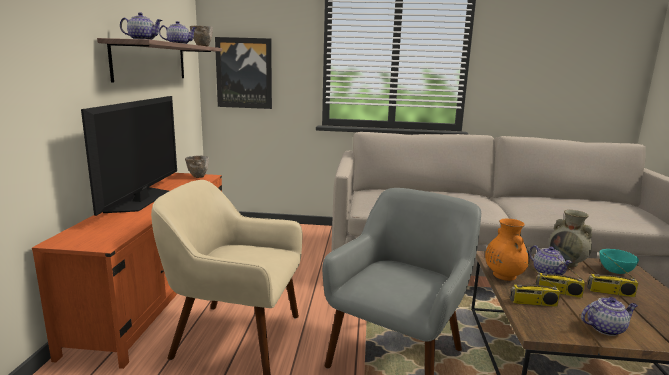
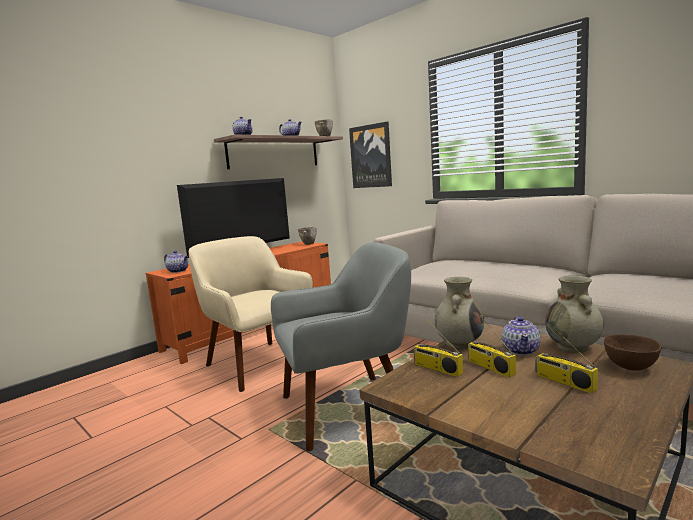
camera: 40 degrees right, 5 degrees down
(503, 275) = (459, 343): orange vase -> beige vase
(605, 328) = (470, 405): teapot -> teapot (178, 271)
(615, 272) = (630, 367): turquoise bowl -> brown bowl

